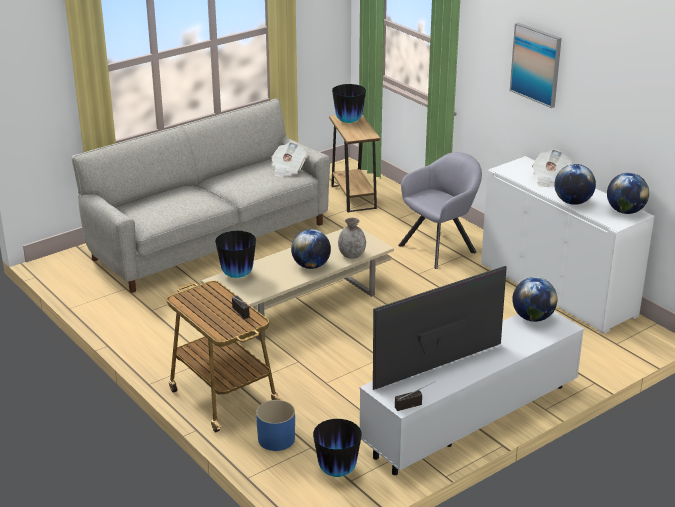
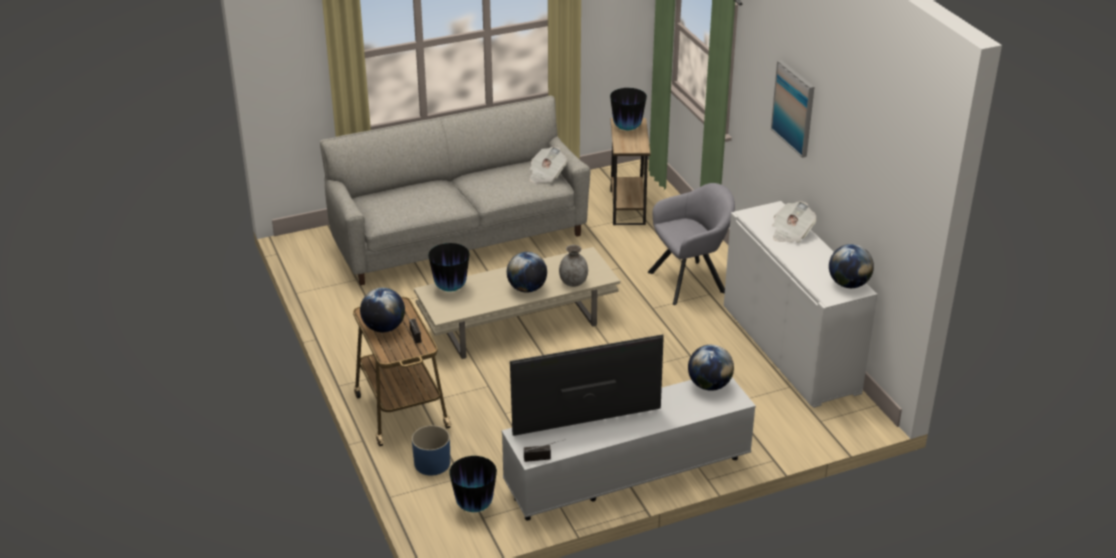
camera: 15 degrees right, 5 degrees up
(572, 202) = (798, 265): globe -> globe (384, 328)

